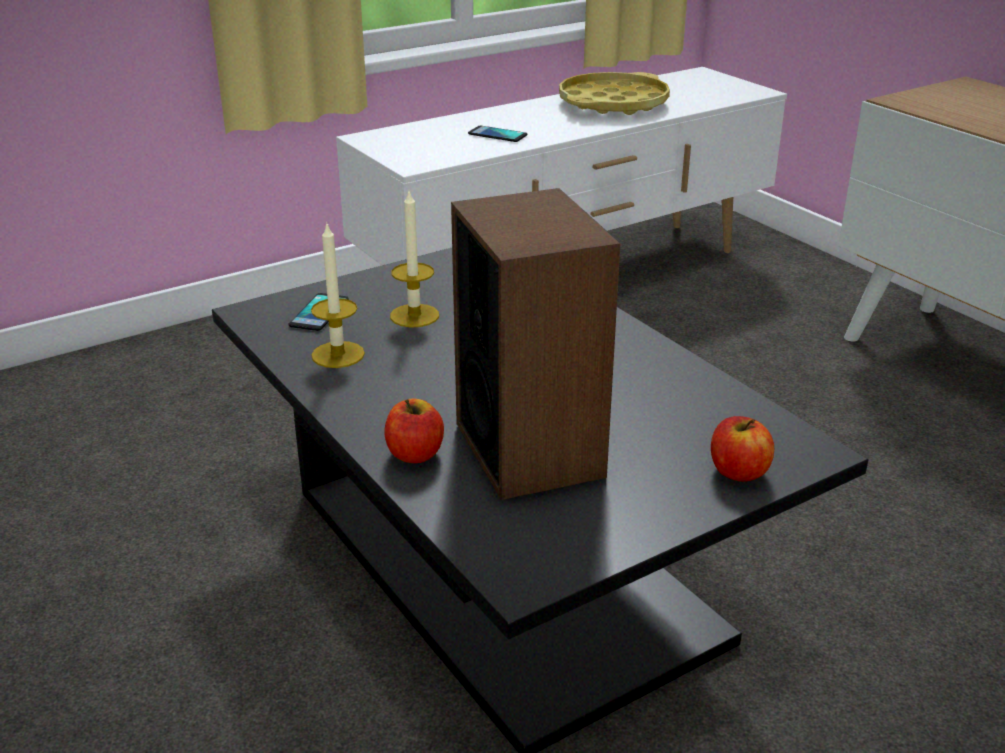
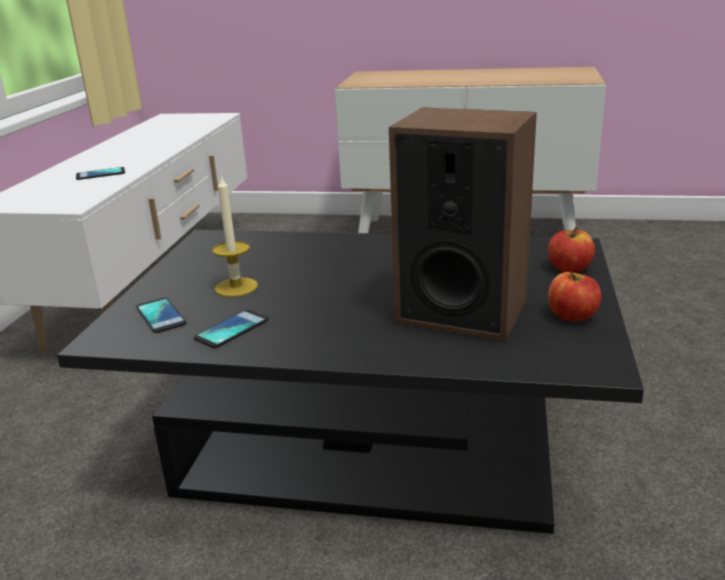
camera: 45 degrees left, 5 degrees down
(338, 354) = (232, 330): candle -> phone
(415, 454) = (408, 349): apple -> apple (572, 316)
(613, 103) = (145, 141): yellow tray -> none

